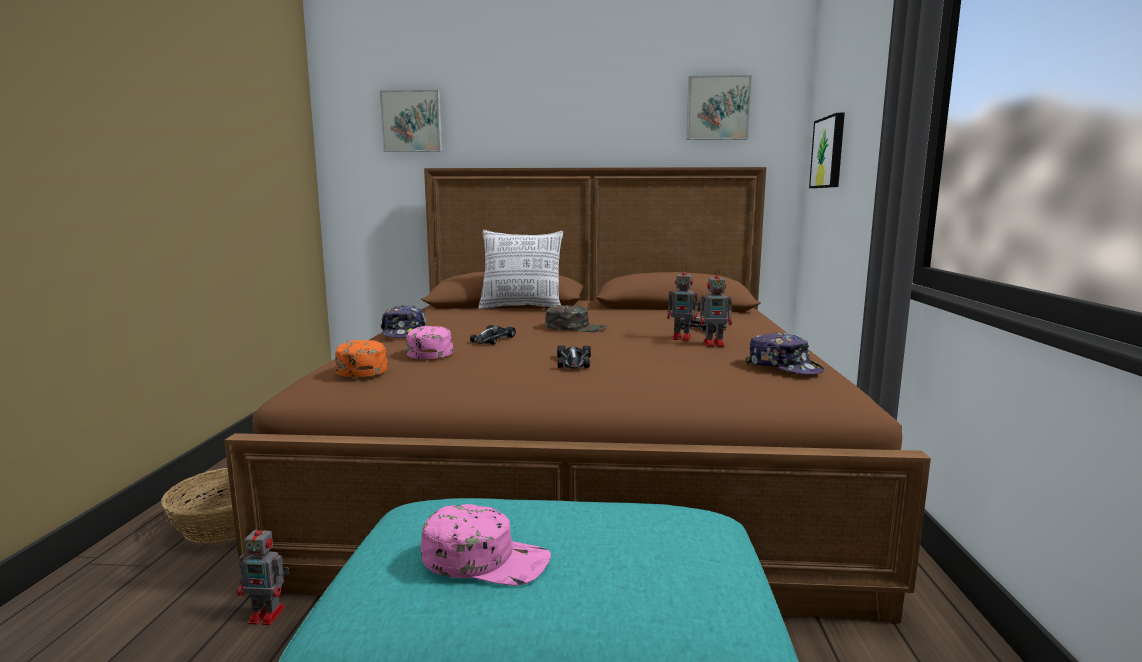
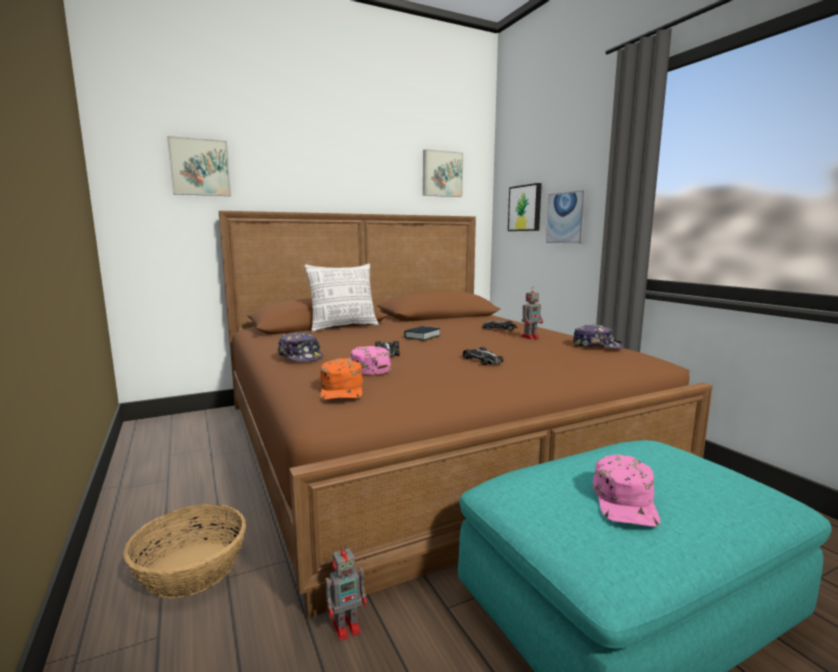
camera: 30 degrees left, 0 degrees up
(359, 368) = (342, 389): orange cap -> orange cap turned 135 degrees counterclockwise
(486, 559) = (626, 501): pink cap -> pink cap turned 120 degrees clockwise
(576, 328) = (422, 337): green cap -> book
(683, 338) = (504, 335): toy robot -> none
(862, 166) = (566, 218): none -> picture

